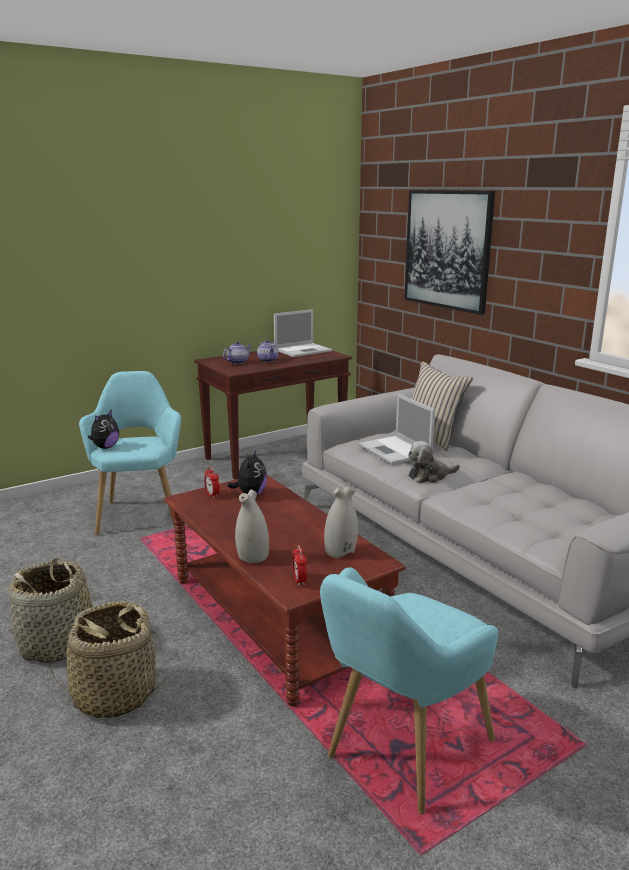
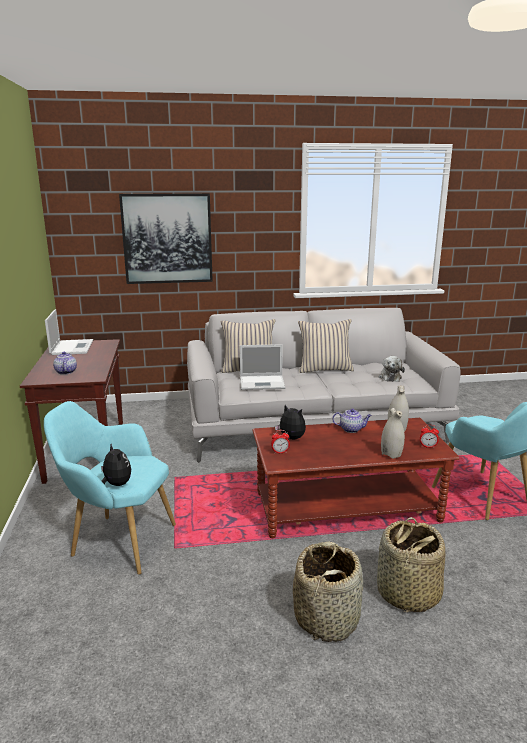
camera: 65 degrees left, 0 degrees up
(268, 360) = (81, 362): teapot -> teapot (351, 429)
(430, 476) = (309, 385): plush toy -> plush toy (390, 377)
(506, 475) = (324, 369): none -> beige pillow

